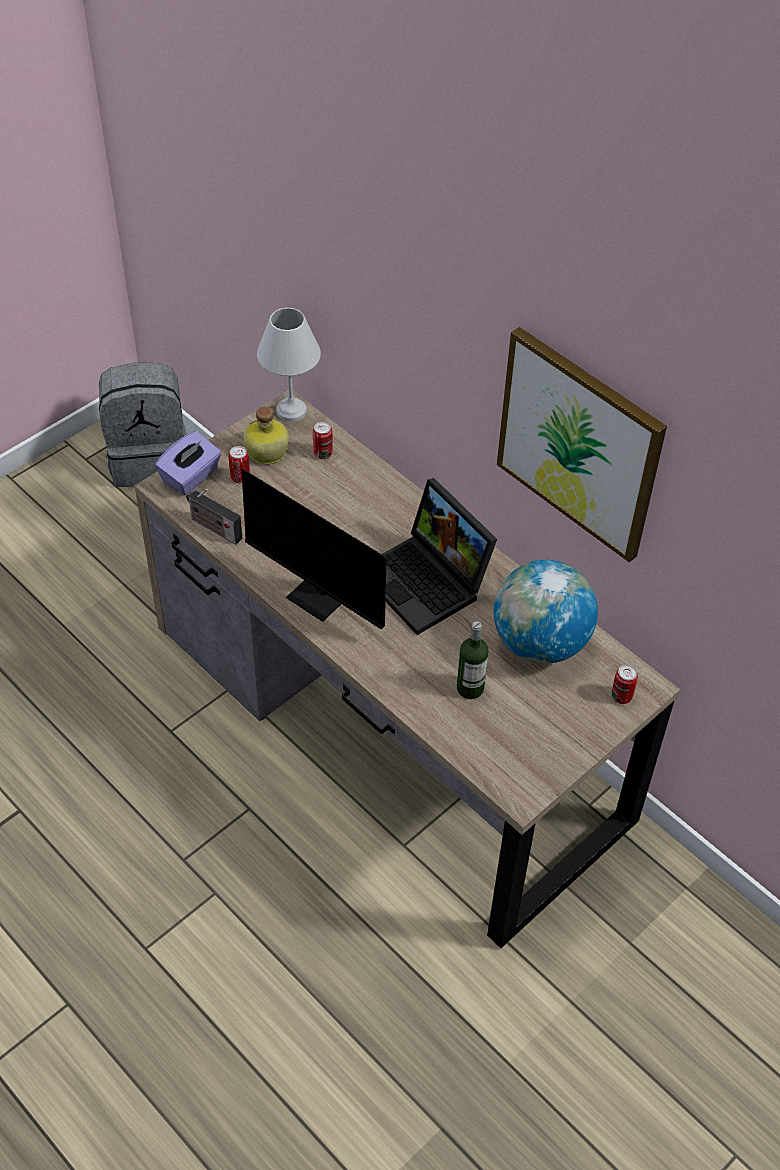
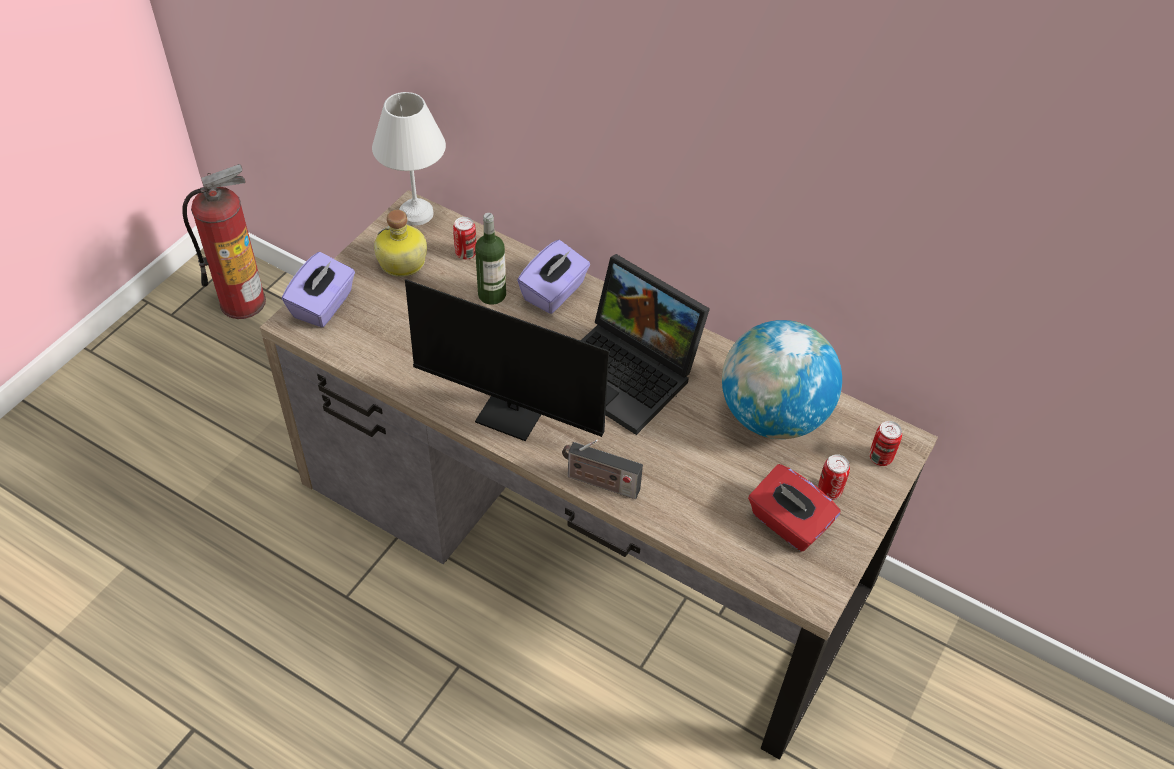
camera: 15 degrees left, 0 degrees up
(150, 458) = (243, 301): grey backpack -> fire extinguisher
(213, 528) = (367, 358): radio -> radio (599, 482)
(240, 478) = (381, 296): can -> can (829, 491)
(387, 501) = (554, 292): none -> purple tissue box
(470, 688) = (715, 483): bottle -> bottle (492, 294)
(520, 733) = (788, 523): none -> red tissue box
(579, 443) = (801, 179): picture -> none

